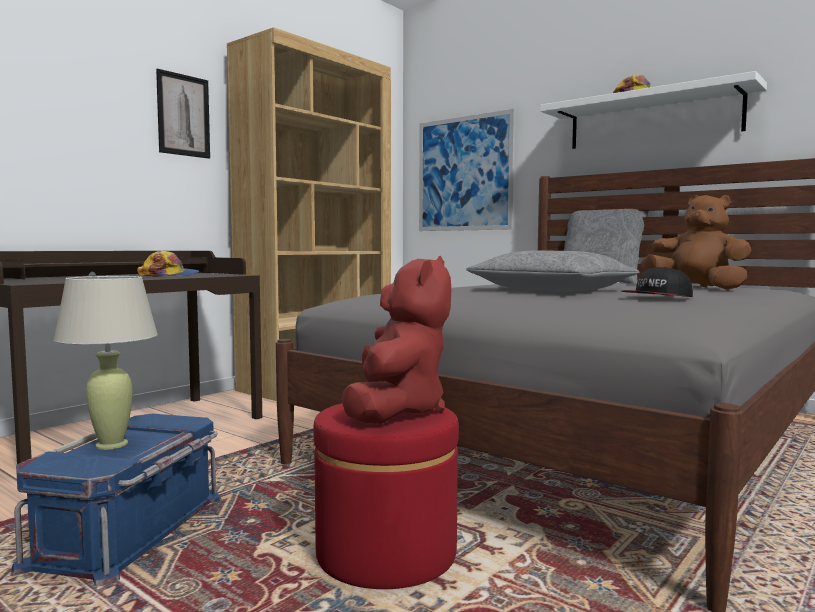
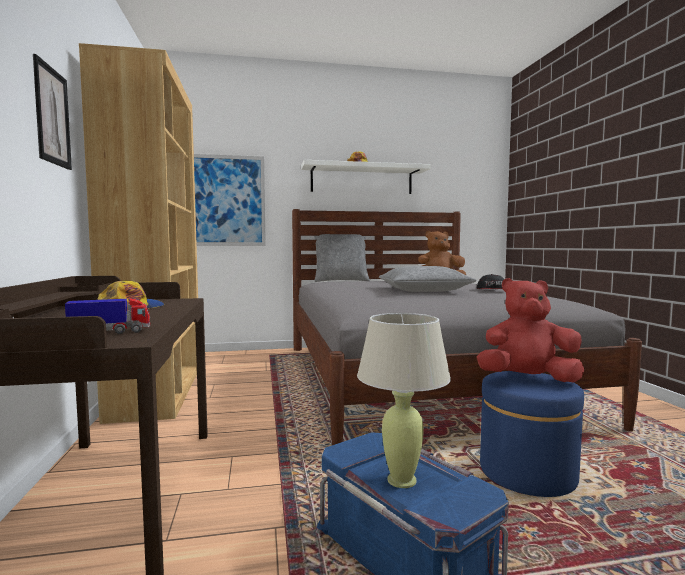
camera: 50 degrees left, 0 degrees up
(55, 281) = (111, 332): none -> toy truck
(386, 554) = (527, 473): red ottoman -> blue ottoman
(395, 411) = (527, 379): red plush toy -> red plush toy turned 45 degrees counterclockwise

